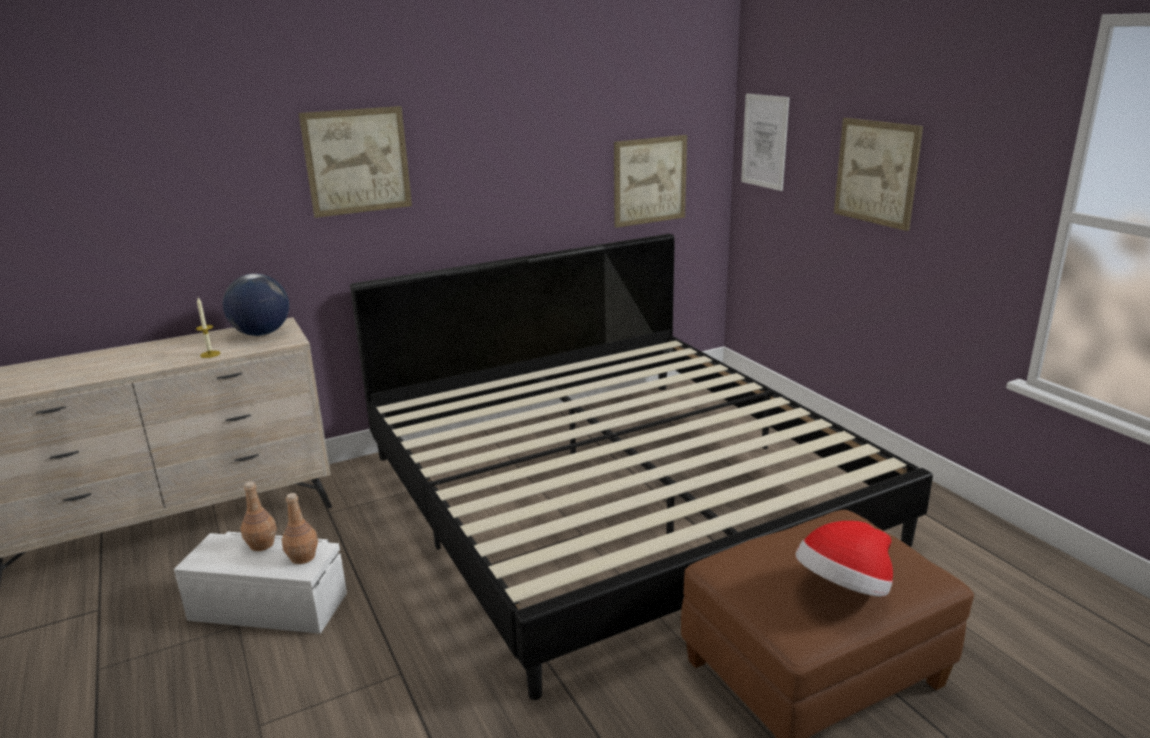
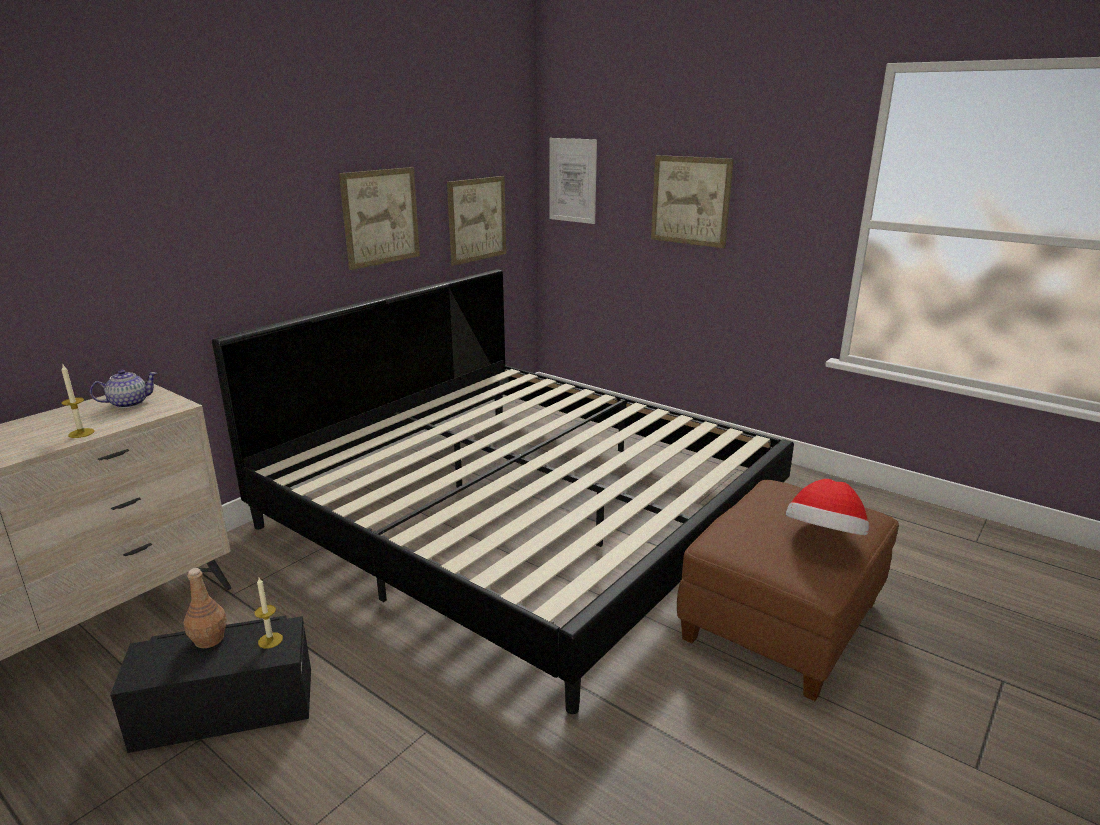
camera: 25 degrees left, 0 degrees up
(261, 333) = (128, 403): globe -> teapot
(269, 605) = (225, 706): white storage box -> black storage box
(302, 557) = (270, 640): brown bottle -> candle
(357, 161) = (209, 201): picture -> picture (381, 217)

